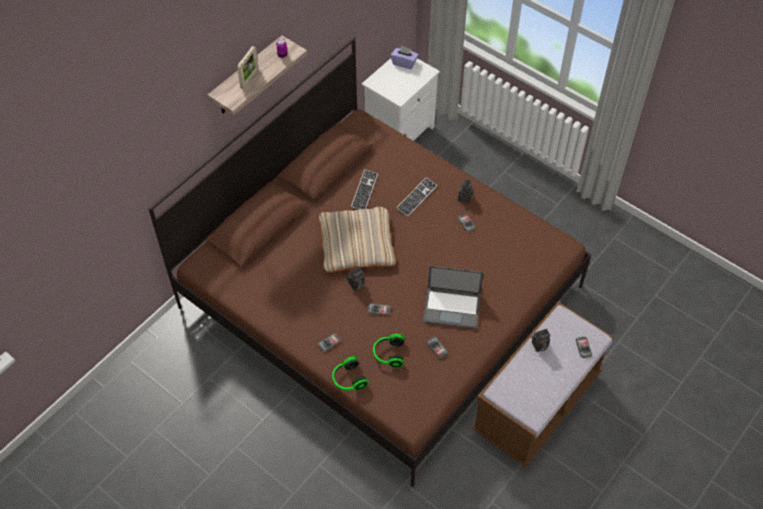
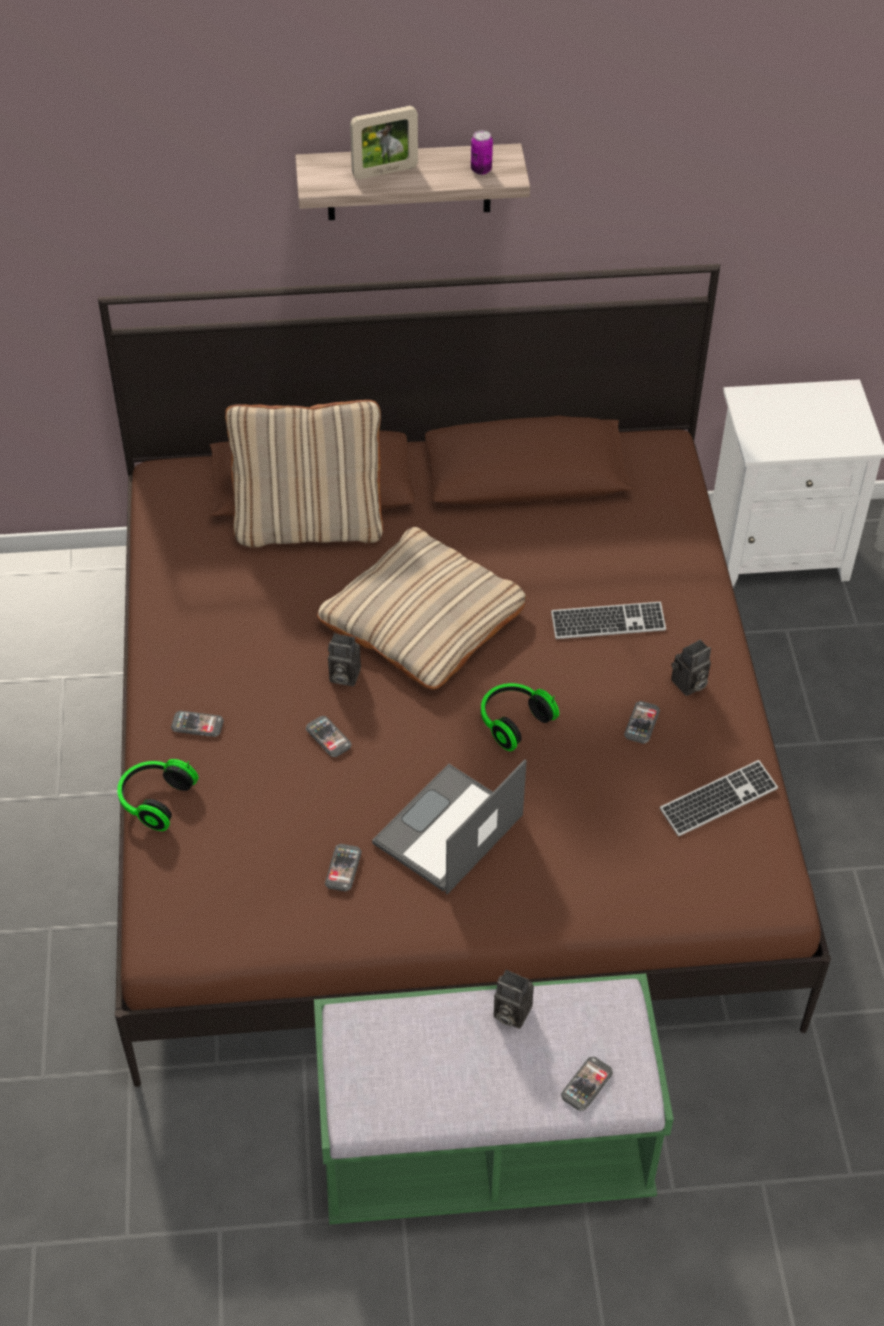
camera: 45 degrees right, 5 degrees down
(275, 241) = (309, 524): none -> beige pillow
(364, 191) = (535, 552): keyboard -> keyboard (718, 800)
(388, 354) = (256, 814): headphones -> headphones (513, 721)
(404, 63) = (837, 403): purple tissue box -> none
(452, 307) = (447, 831): laptop -> laptop turned 75 degrees clockwise
(536, 403) = (484, 1147): brown bench -> green bench

